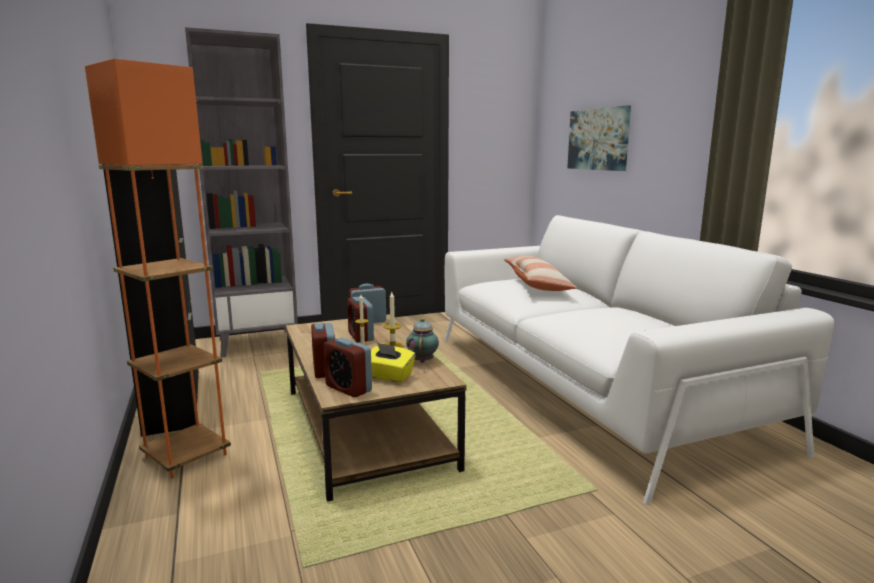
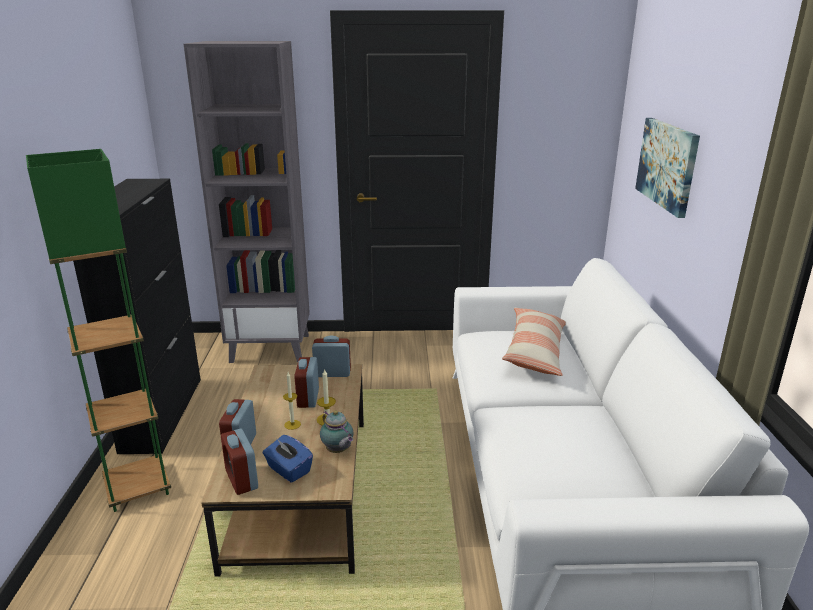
camera: 20 degrees right, 10 degrees up
(186, 456) = (138, 487): orange floor lamp -> green floor lamp
(388, 377) = (288, 470): yellow tissue box -> blue tissue box
(423, 360) = (338, 451): teapot -> teapot turned 120 degrees clockwise

